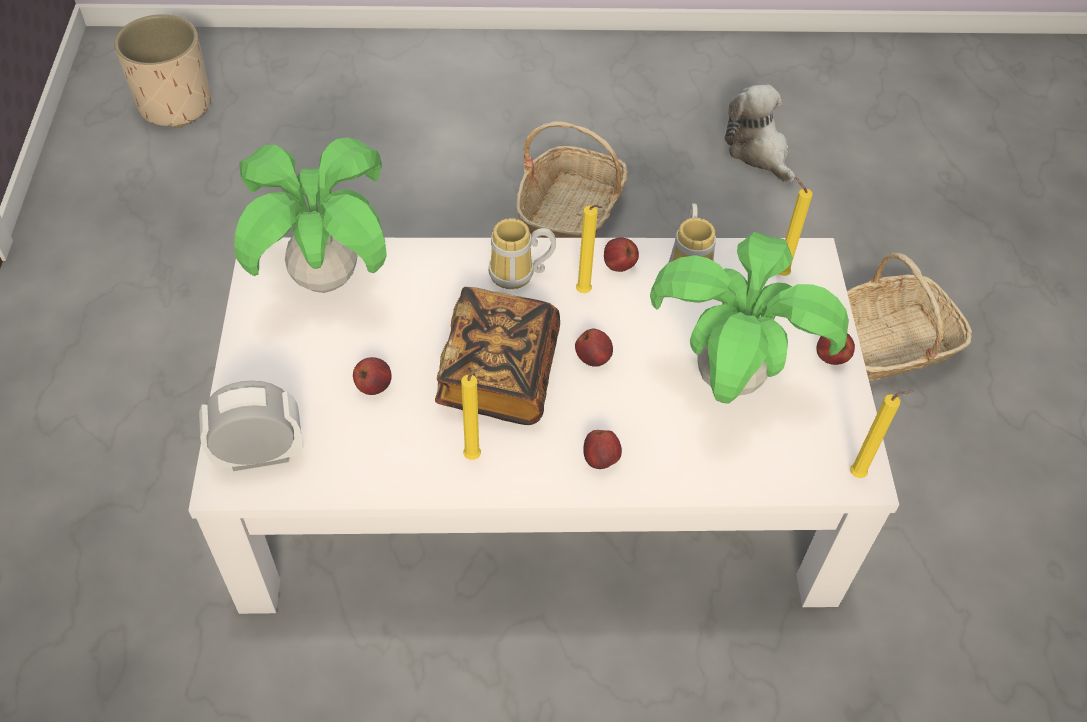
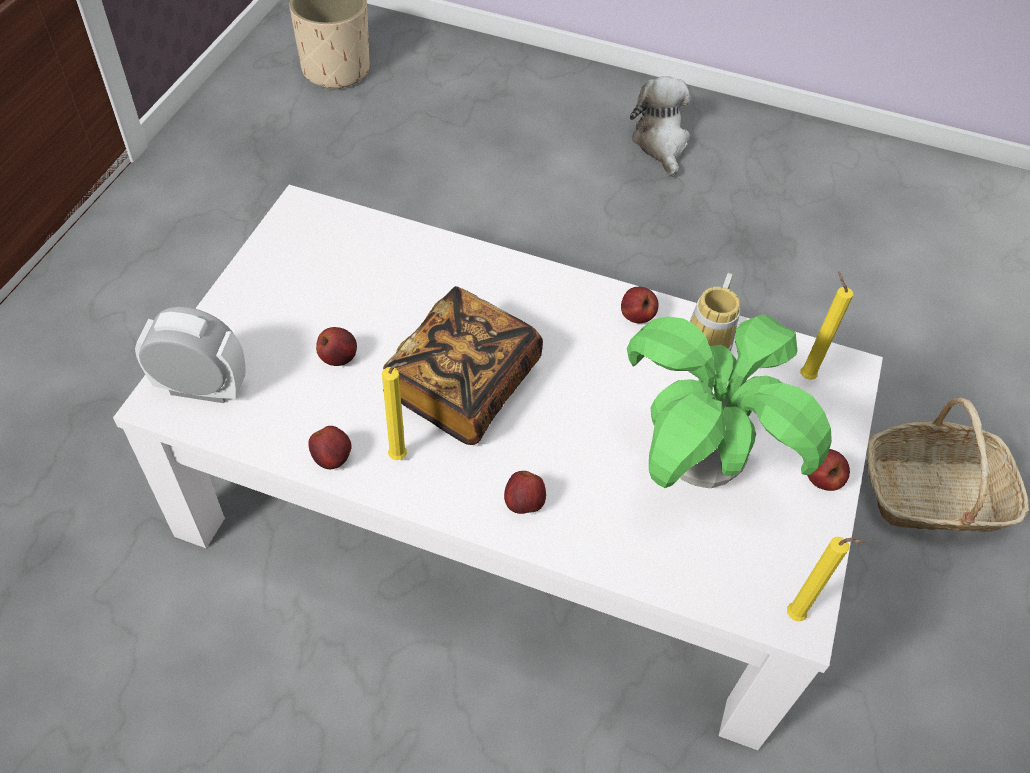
camera: 20 degrees right, 0 degrees up
(325, 279) = (345, 244): potted plant -> none
(518, 276) = (530, 296): mug -> none
(571, 209) = (654, 261): basket -> none
(585, 293) = (589, 333): yellow candle -> none
(593, 358) = (566, 400): apple -> apple (333, 459)
(758, 151) = (871, 259): plush toy -> plush toy (661, 144)

